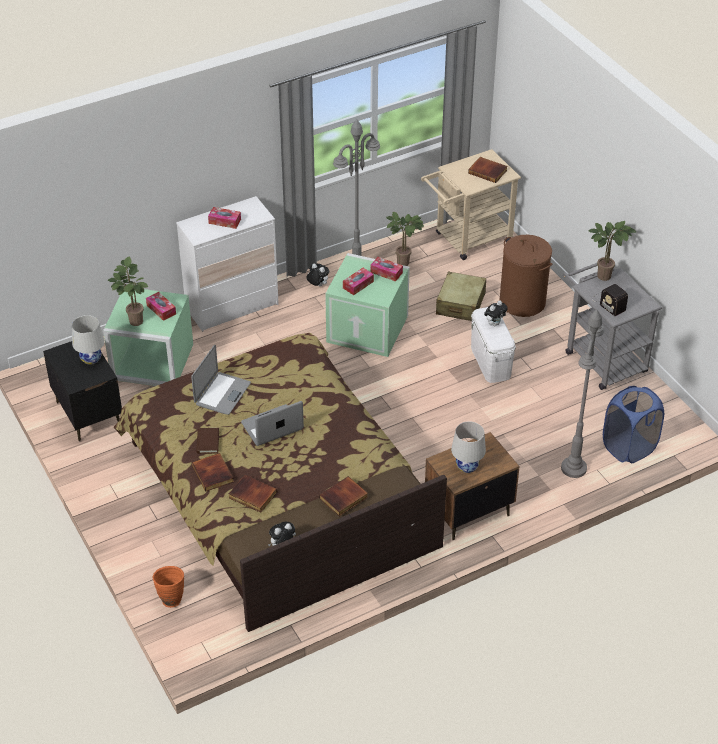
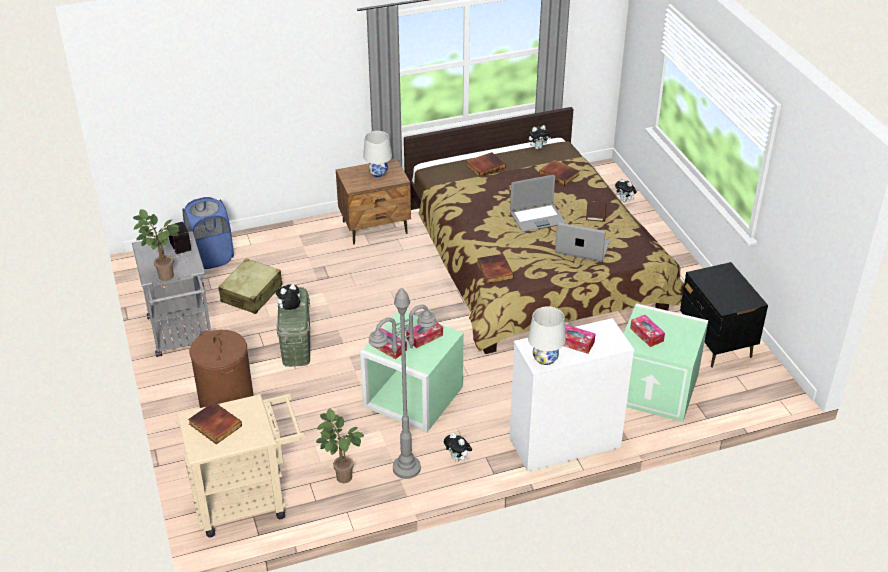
camera: 170 degrees left, 5 degrees down
(91, 359) = (715, 291): white table lamp -> white table lamp (545, 358)
(133, 320) = (676, 326): potted plant -> none
(170, 598) = (624, 200): orange vase -> plush toy
(213, 474) = (591, 191): book -> book (494, 270)
(222, 394) = (582, 248): laptop -> laptop turned 75 degrees clockwise
(460, 304) = (298, 413): beige suitcase -> beige suitcase (252, 294)
(490, 362) = (296, 345): white storage box -> green storage box
(573, 468) = (270, 247): grey floor lamp -> none

